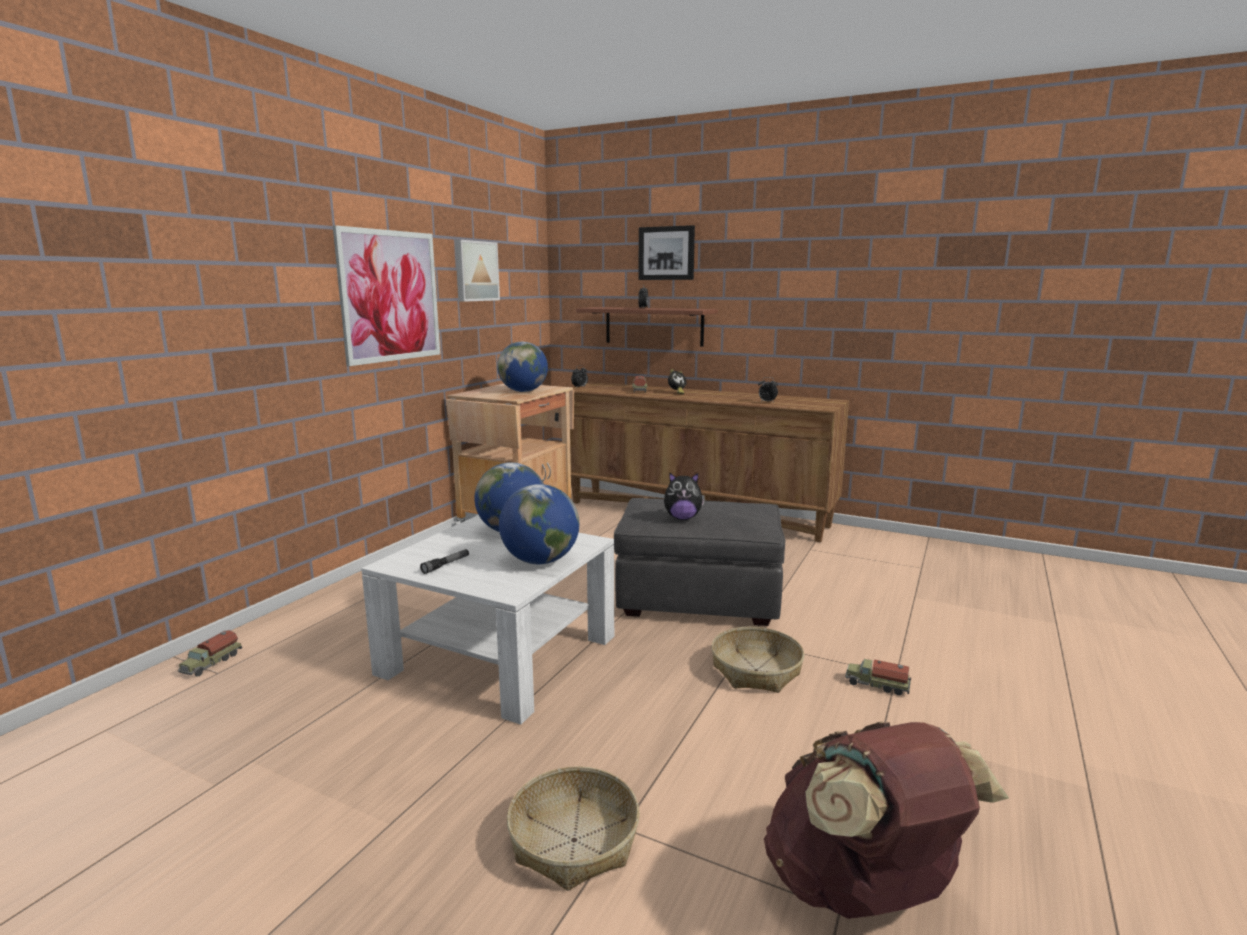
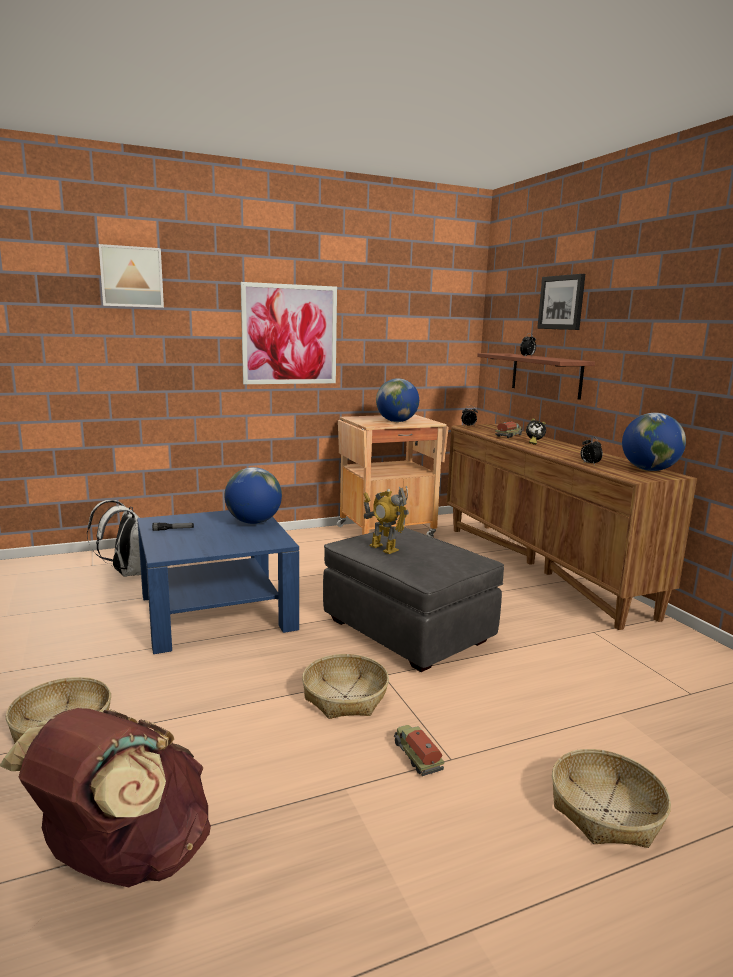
camera: 40 degrees right, 0 degrees up
(211, 663) = (97, 559): toy truck -> none
(295, 662) = (126, 573): none -> white backpack
(475, 271) = (385, 317): picture -> picture (131, 277)
(499, 655) = (216, 611): white coffee table -> blue coffee table
(540, 561) = (221, 544): globe -> globe (649, 470)
(682, 518) = (383, 548): plush toy -> toy robot
(1009, 657) = (606, 810): none -> basket

